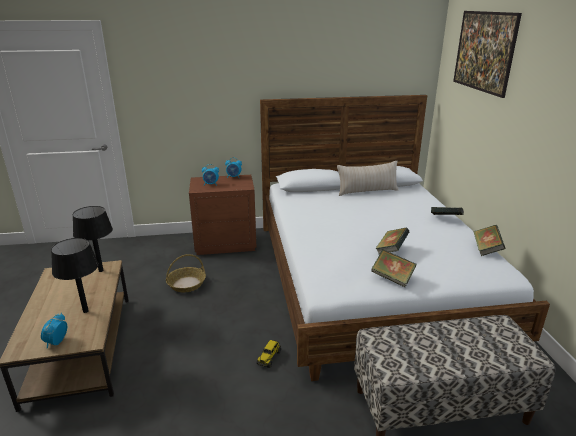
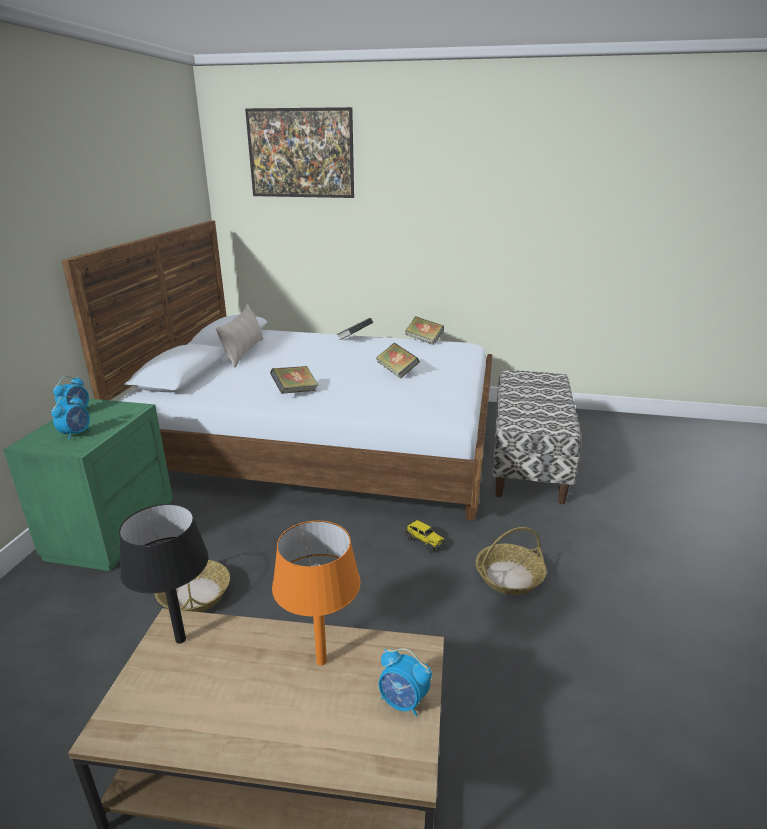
camera: 70 degrees left, 0 degrees up
(85, 311) = (321, 661): black table lamp -> orange table lamp
(225, 243) = (110, 531): brown nightstand -> green nightstand
(246, 413) = (509, 577): none -> basket
(392, 278) = (449, 383): book -> book (295, 392)

